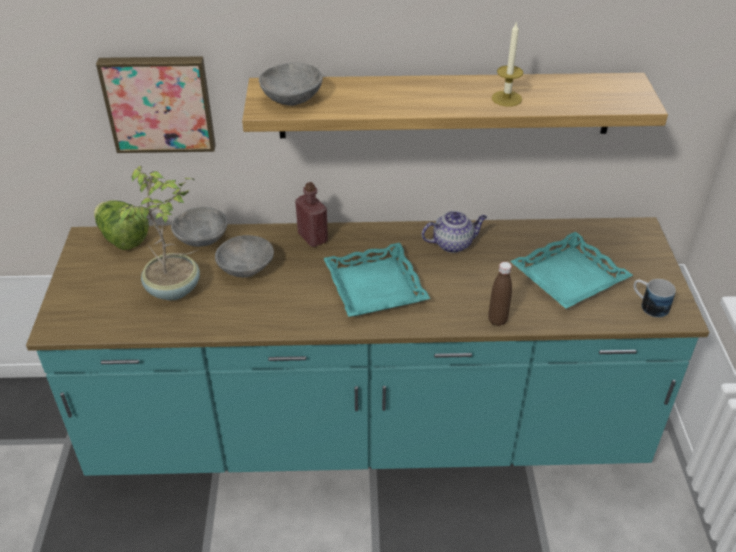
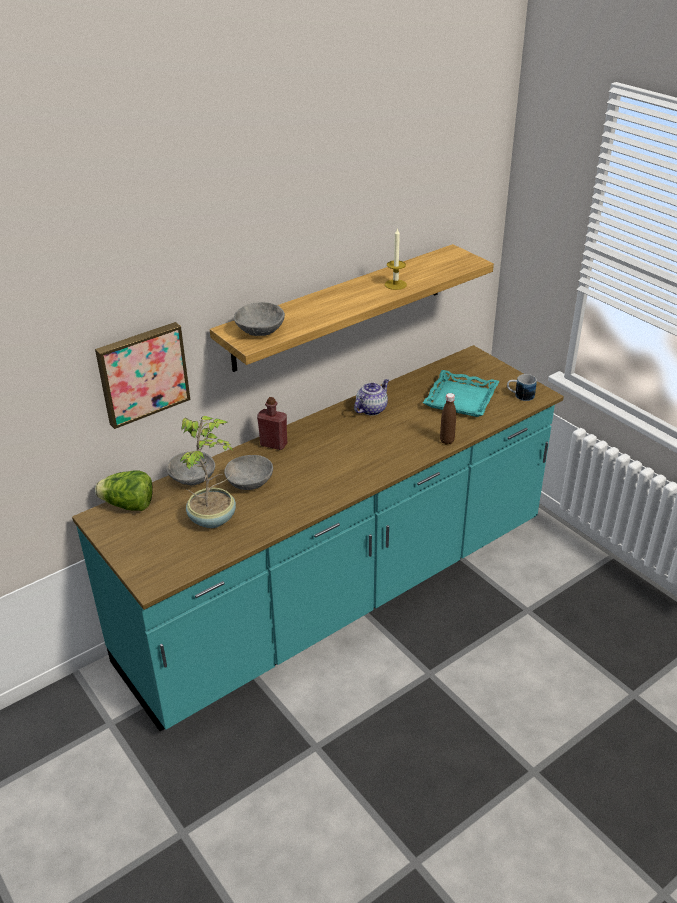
camera: 35 degrees left, 5 degrees down
(374, 286) = (350, 455): turquoise tray -> none

